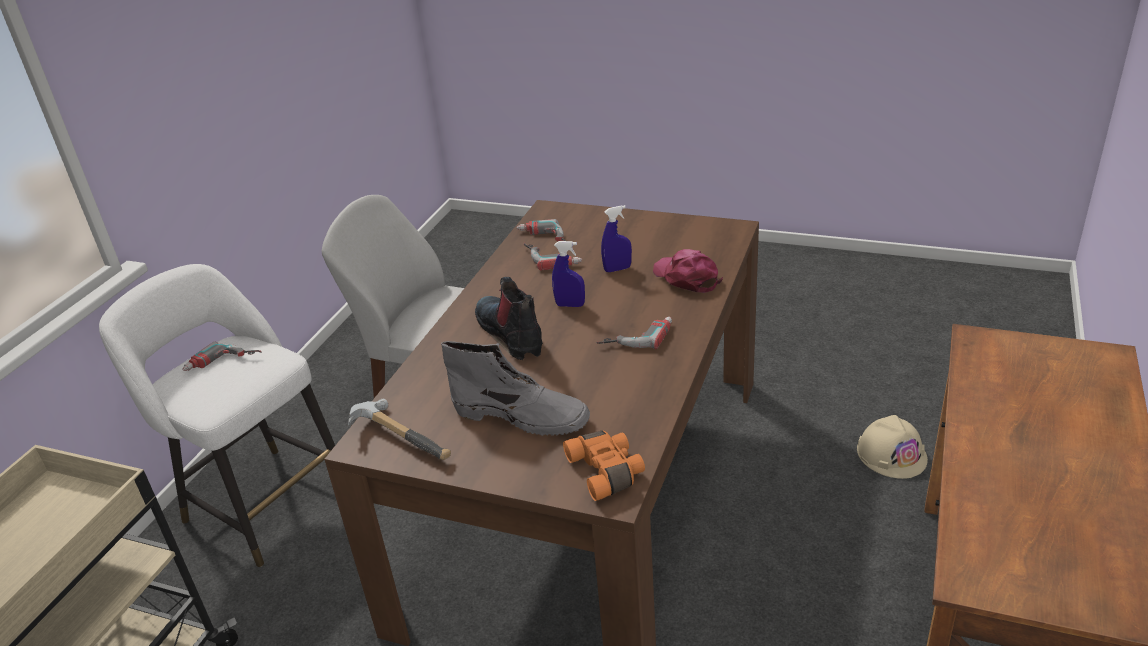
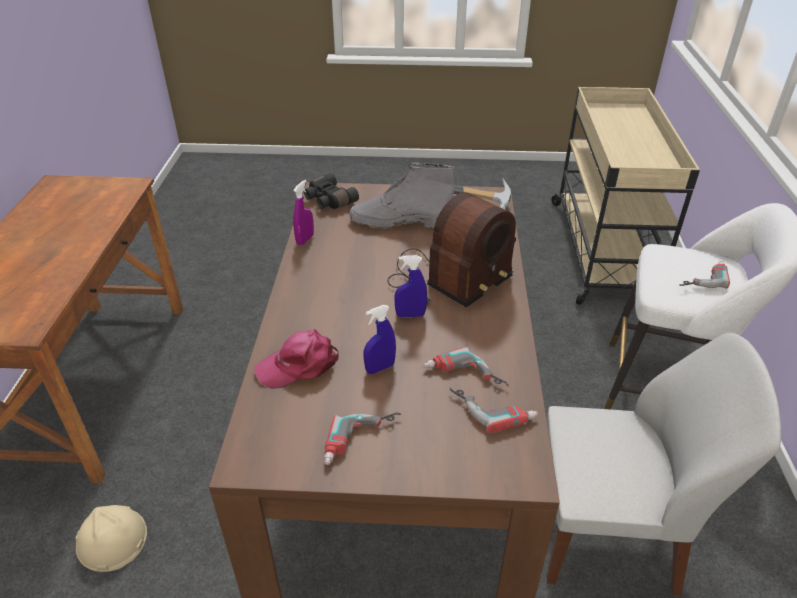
camera: 160 degrees right, 5 degrees up
(512, 334) = (447, 279): boot -> radio
(607, 471) = (328, 200): orange binoculars -> black binoculars
(636, 335) = (336, 291): power drill -> power drill (362, 442)
(658, 405) = (305, 239): none -> purple spray bottle
(686, 277) = (299, 365): pink cap -> pink cap turned 120 degrees clockwise

